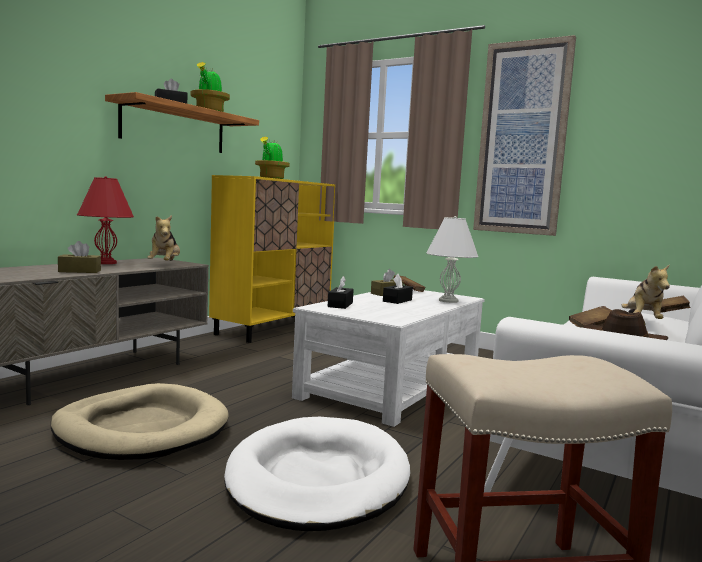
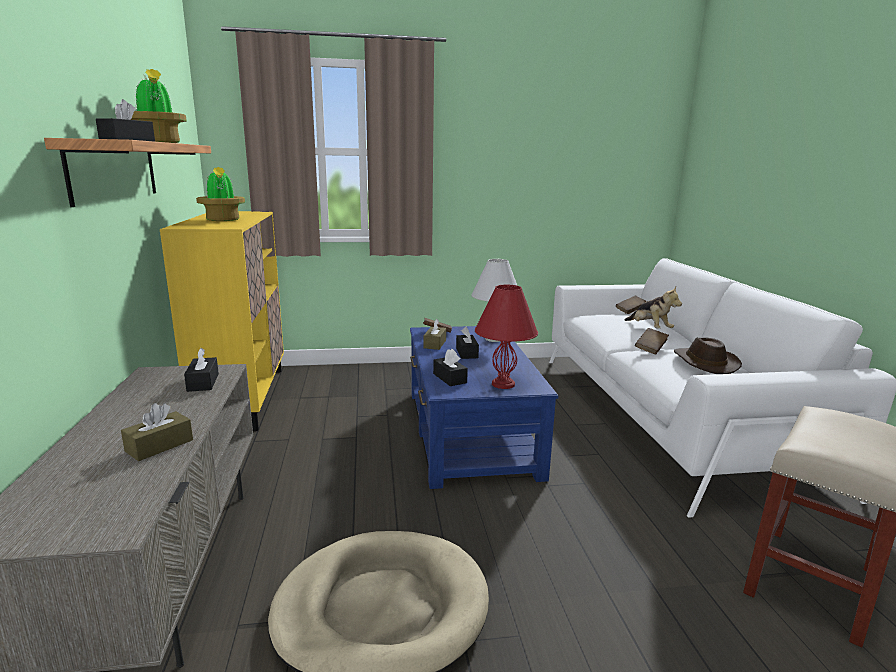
camera: 40 degrees left, 10 degrees up
(106, 263) = (124, 408): red table lamp -> red table lamp (503, 384)
(165, 264) = (203, 382): plush toy -> black tissue box
(318, 479) = (600, 569): white dog bed -> none
(391, 384) = (468, 432): white coffee table -> blue coffee table
(522, 139) = (483, 160): picture -> none

